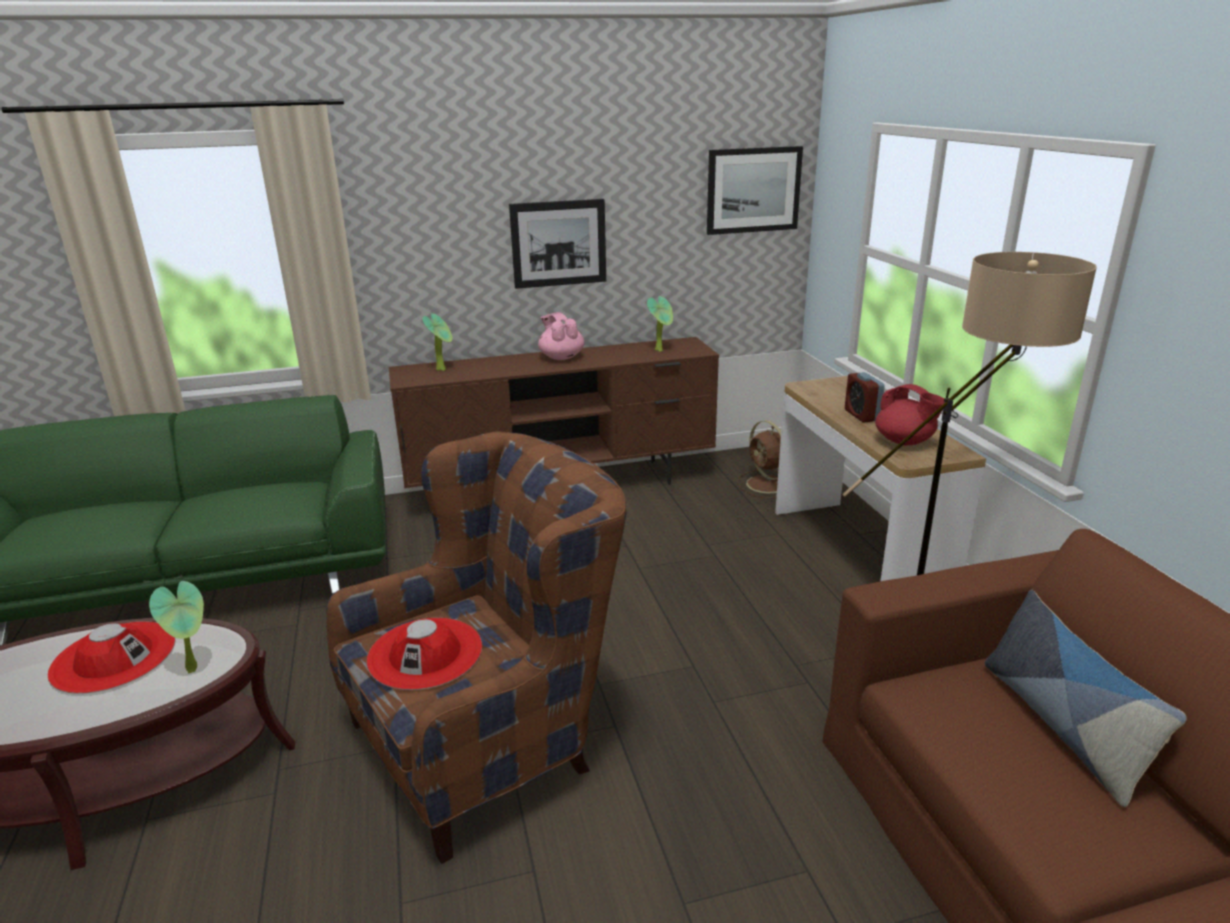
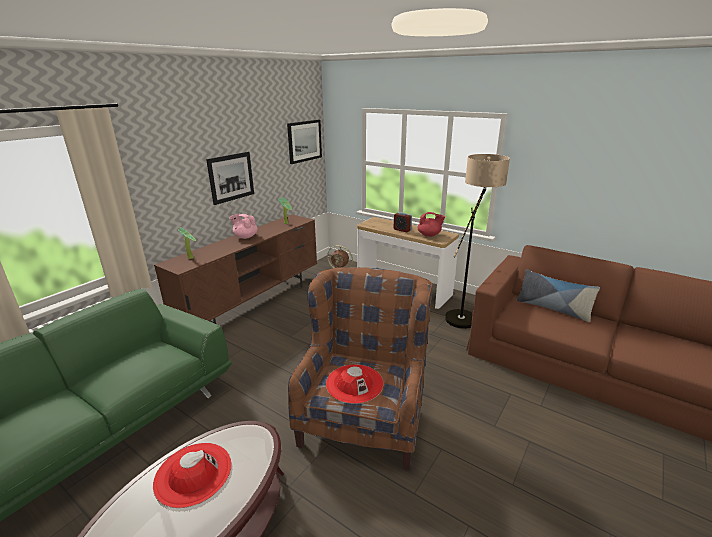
camera: 40 degrees left, 0 degrees up
(195, 668) = (253, 450): potted plant -> none

